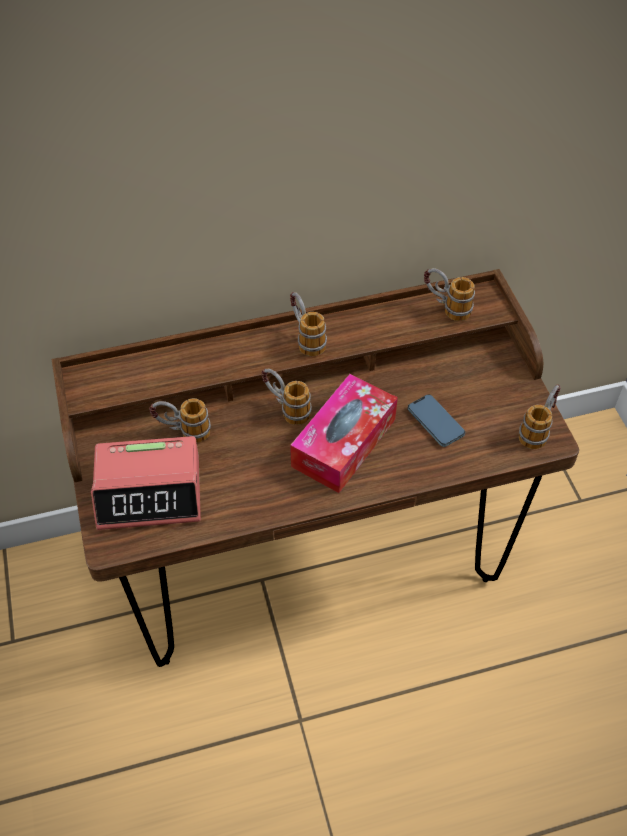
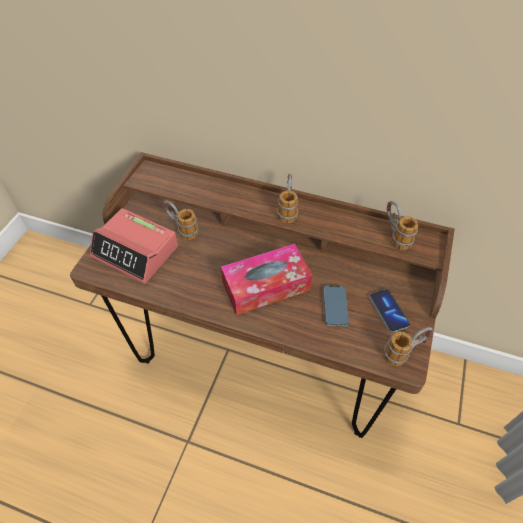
camera: 35 degrees right, 0 degrees up
(286, 408) = (249, 247): mug -> none
(491, 396) = (388, 311): none -> phone

